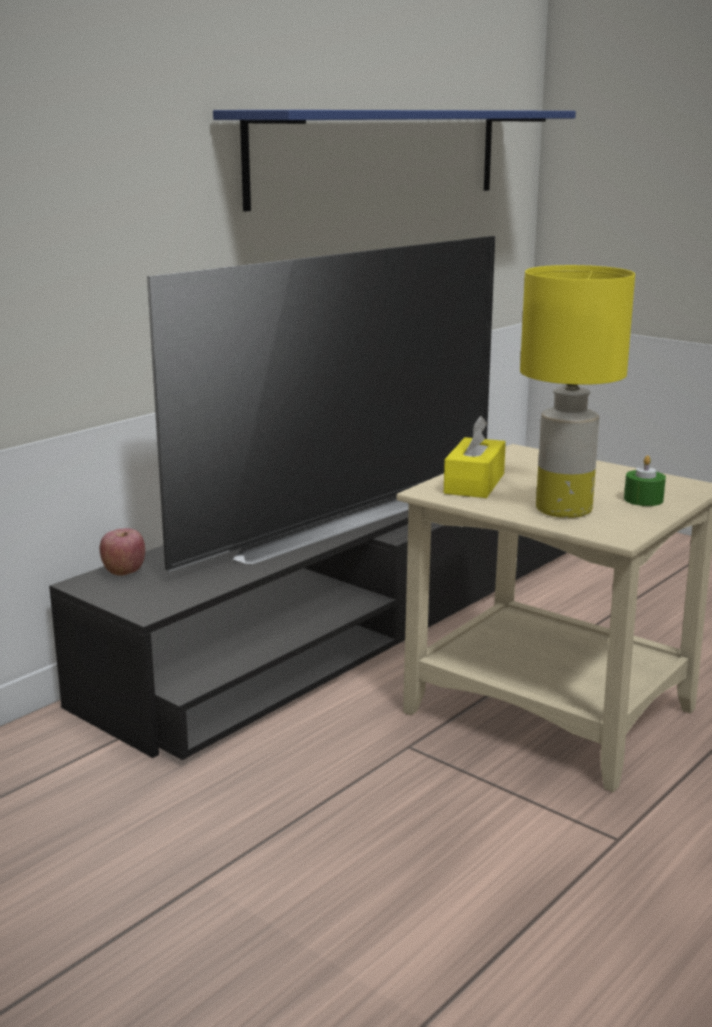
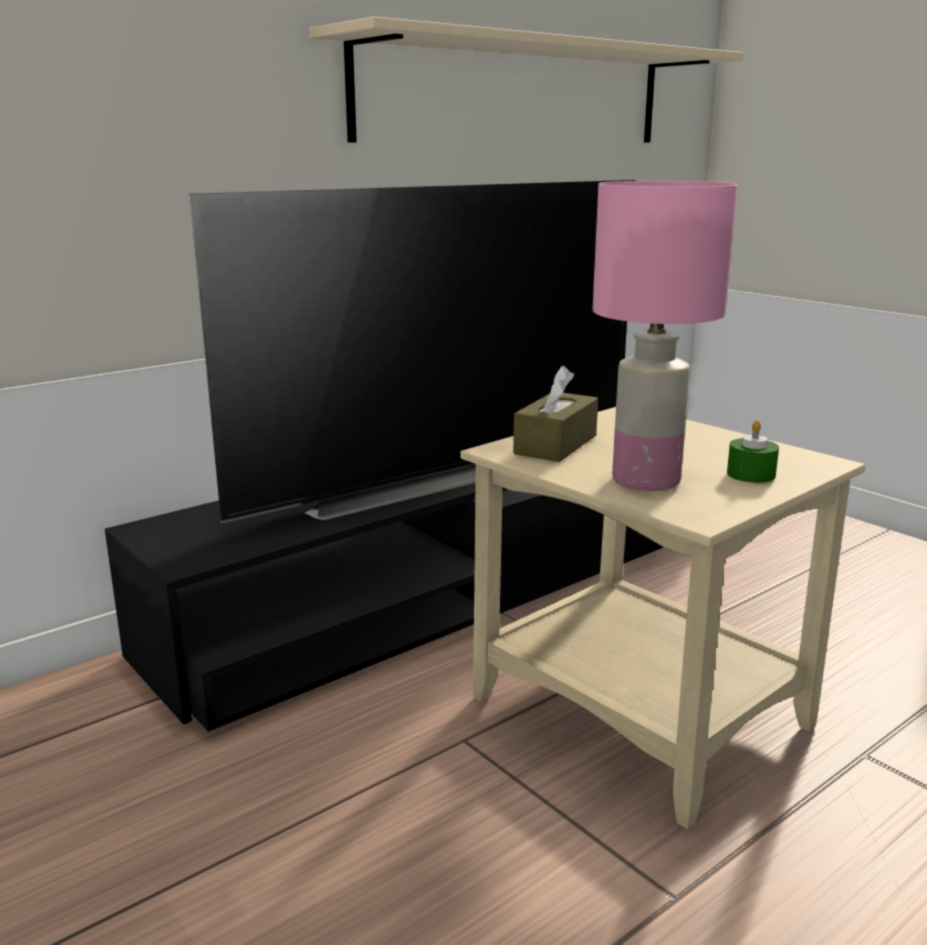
camera: 10 degrees right, 0 degrees up
(124, 571) = (188, 518): apple -> none
(380, 155) = (518, 94): blue shelf -> beige shelf
(474, 483) = (555, 444): yellow tissue box -> brown tissue box
(562, 509) = (644, 480): yellow table lamp -> pink table lamp

